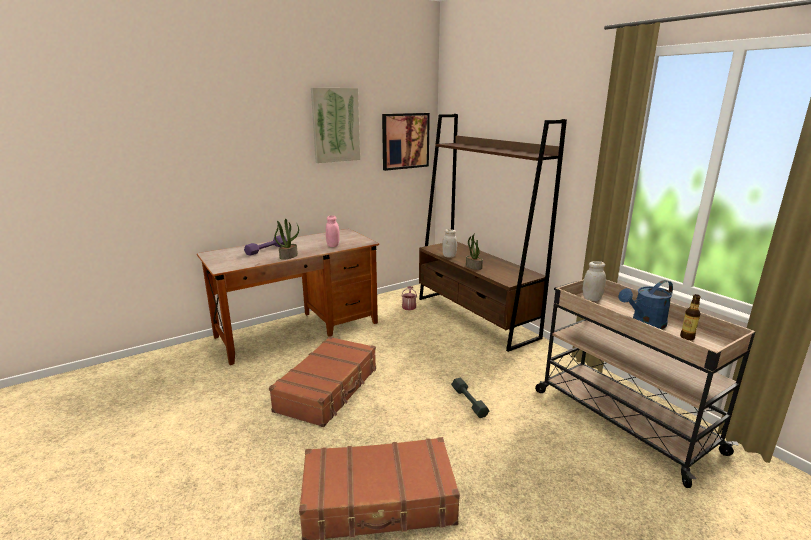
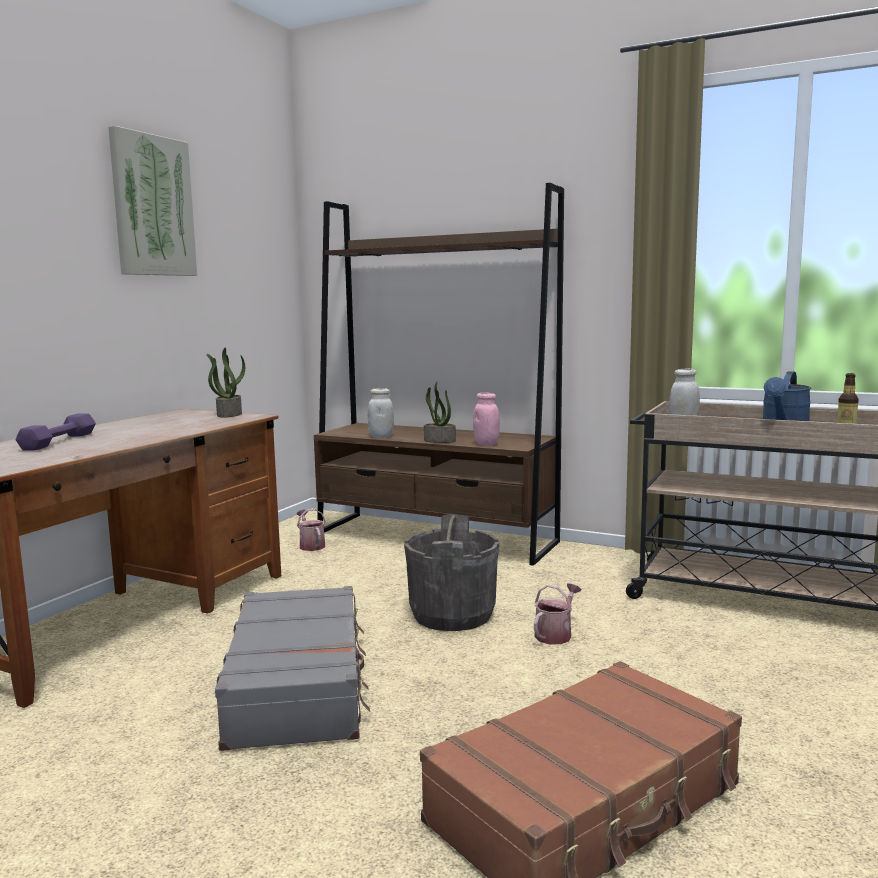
camera: 30 degrees left, 10 degrees down
(288, 256) = (128, 442): potted plant -> potted plant (229, 414)
(328, 389) = (299, 684): brown suitcase -> grey suitcase
(333, 245) = (196, 424): pink jar -> pink jar (486, 444)
(405, 141) = (259, 251): picture -> none
(431, 372) = (453, 615): none -> grey bucket
(469, 402) = (555, 634): grey dumbbell -> watering can

